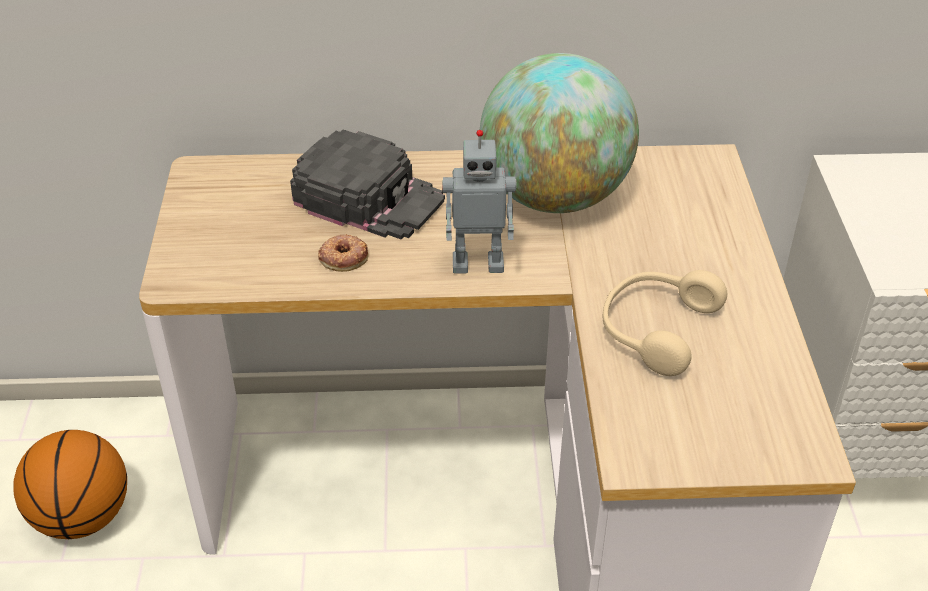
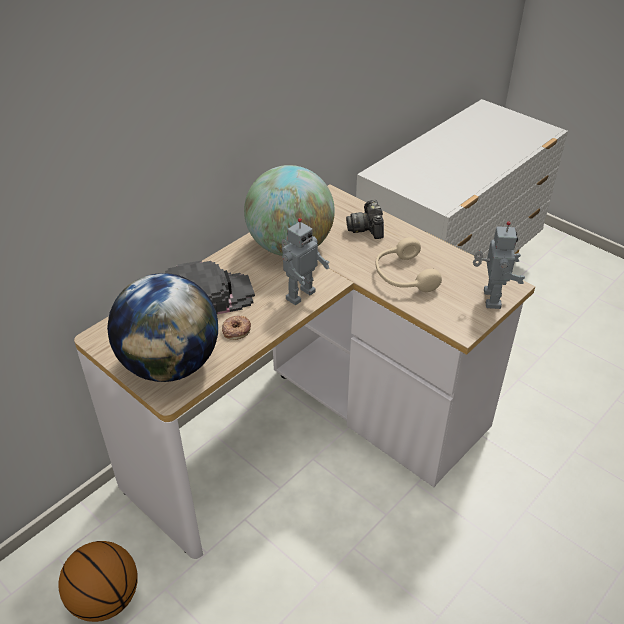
camera: 45 degrees left, 0 degrees up
(222, 249) = (171, 364): none -> globe
(699, 234) = (367, 228): none -> camera
(744, 447) = (490, 299): none -> toy robot

